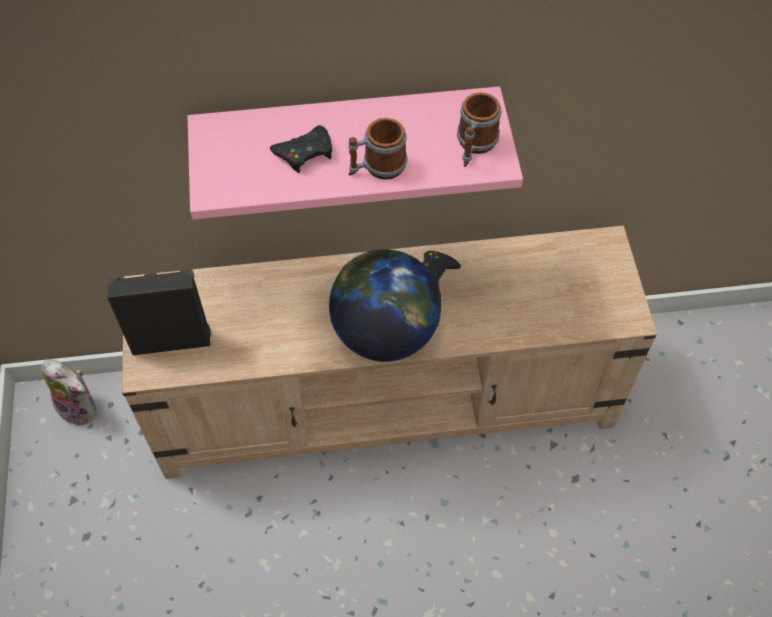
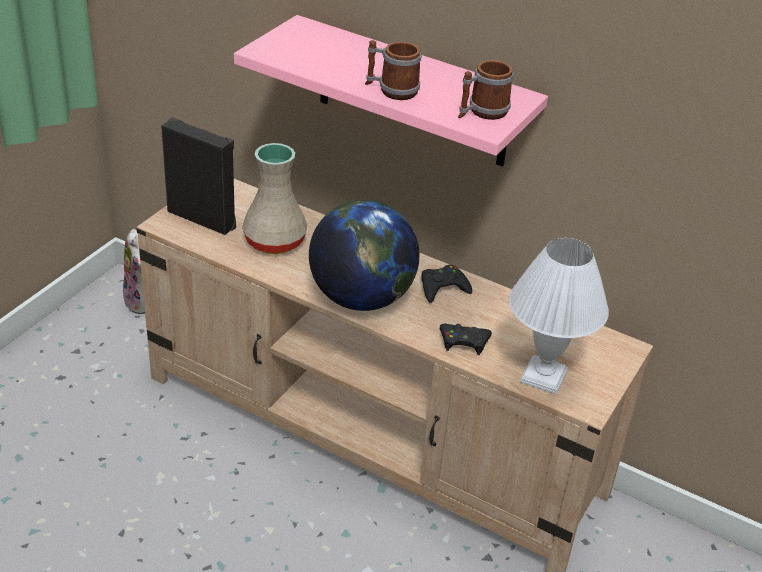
camera: 35 degrees right, 20 degrees down
(259, 321) = (276, 241): none -> beige vase
(305, 152) = (350, 62): black game controller -> black game controller (464, 341)
(579, 312) = (543, 375): none -> white table lamp

